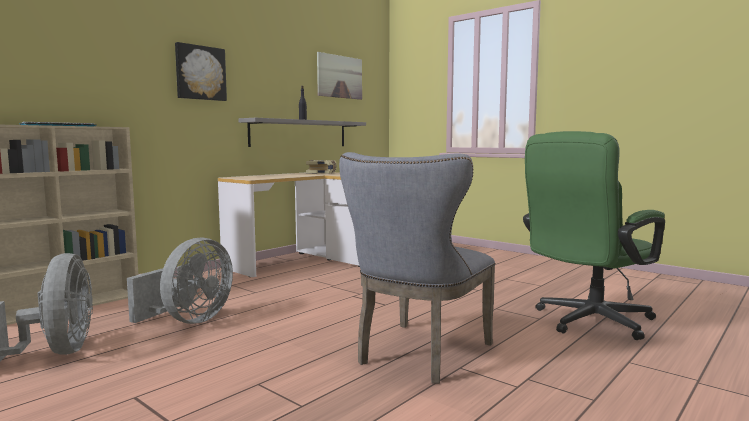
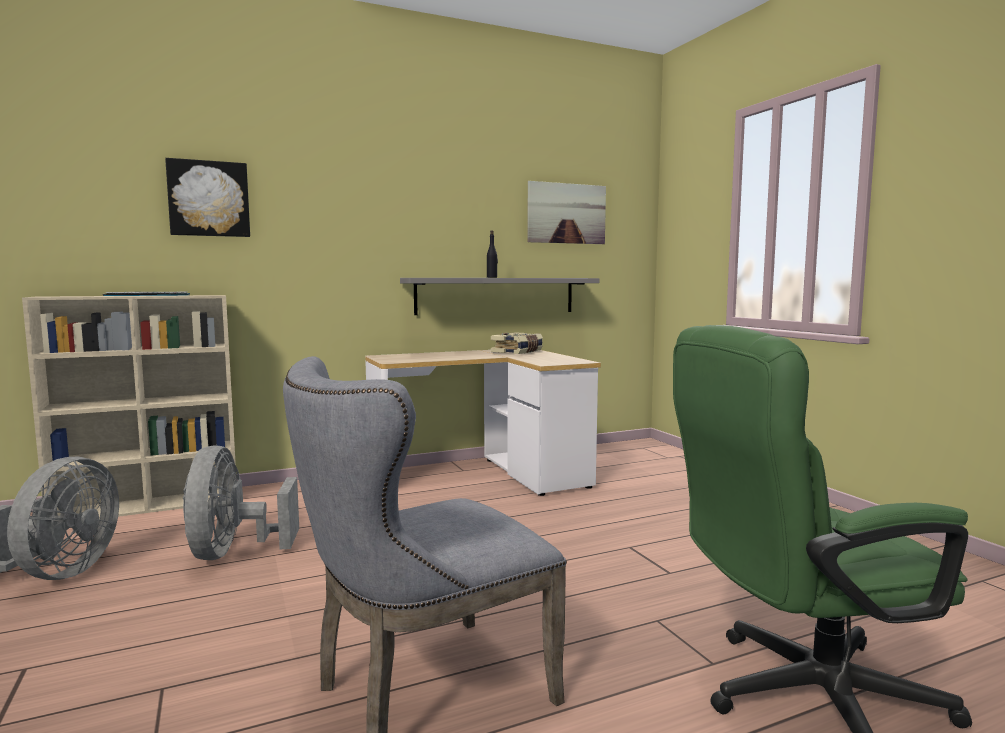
camera: 25 degrees right, 0 degrees up
(189, 320) = (233, 552): grey fan -> grey fan turned 120 degrees clockwise
(200, 73) = (345, 221): picture -> picture (209, 199)

